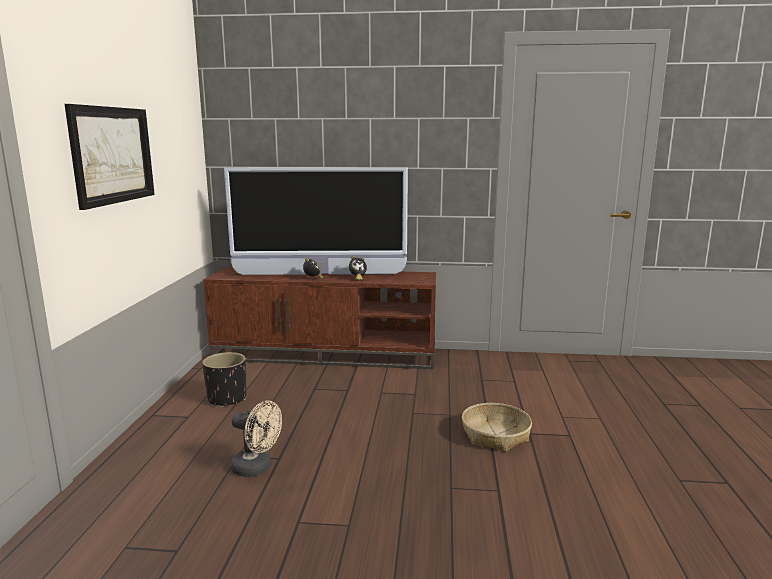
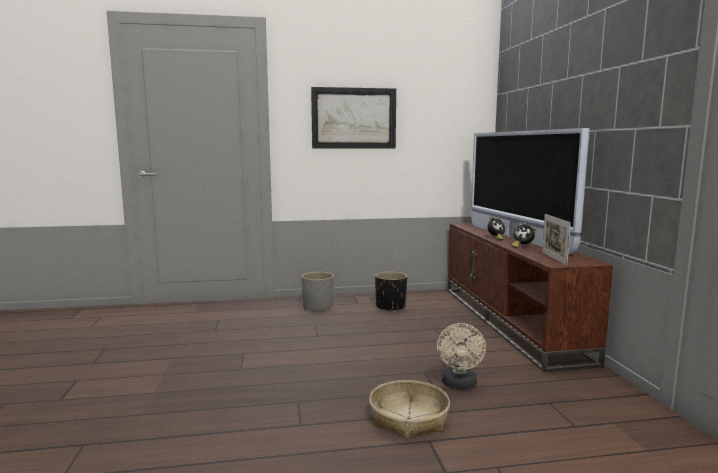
camera: 75 degrees right, 5 degrees down
(171, 446) = (318, 307): none -> grey planter
(257, 468) = (301, 332): beige fan -> beige fan (459, 385)
(406, 279) = (554, 258): none -> picture frame

